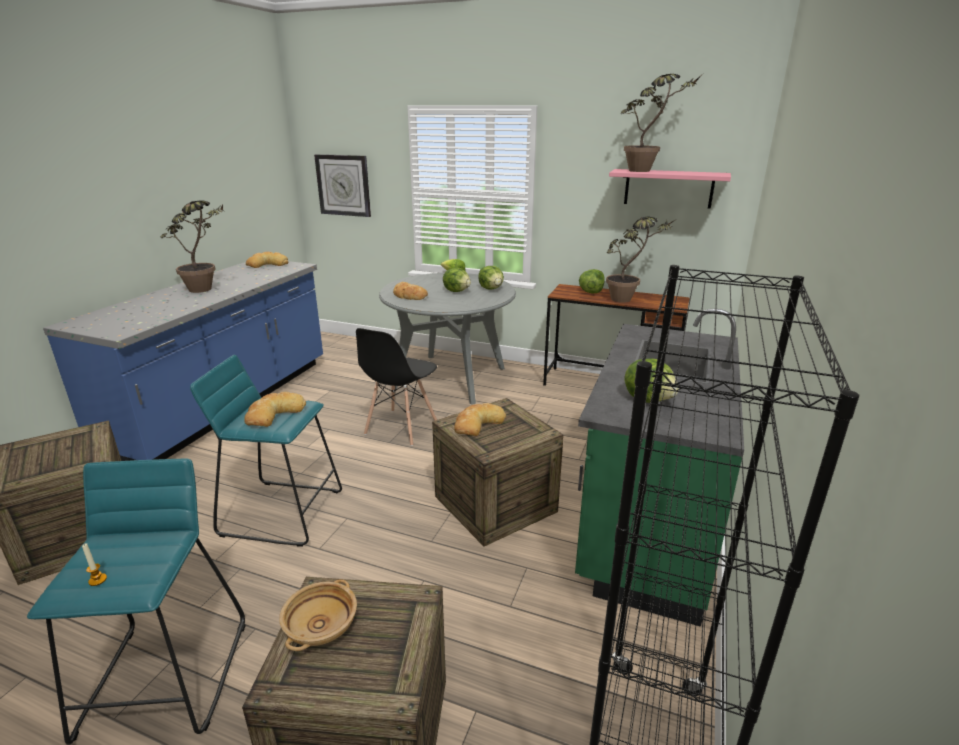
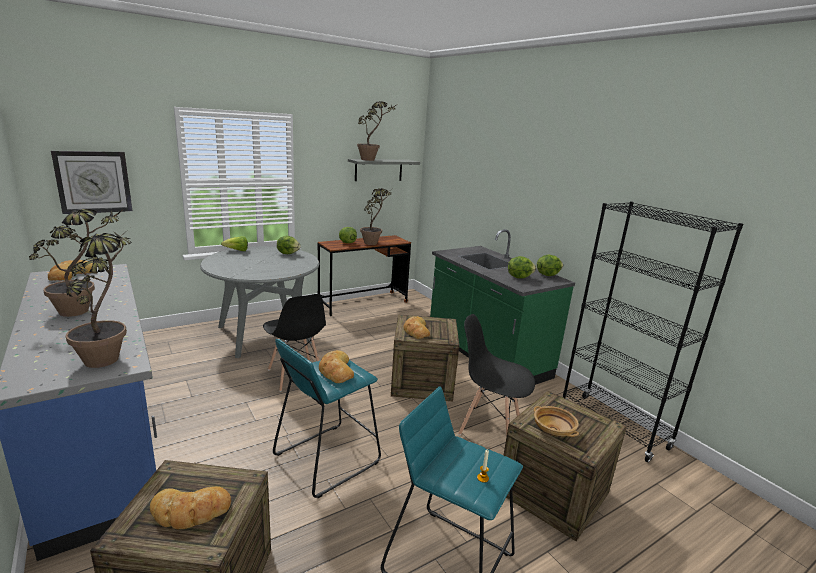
camera: 55 degrees left, 5 degrees down
(133, 323) = (110, 355): none -> potted plant
(409, 295) = (245, 271): bread -> bread (190, 511)
(457, 291) = (270, 260): lettuce -> lettuce (547, 275)
(459, 605) = (489, 427): none -> black chair
(668, 188) = (378, 170): pink shelf -> grey shelf

